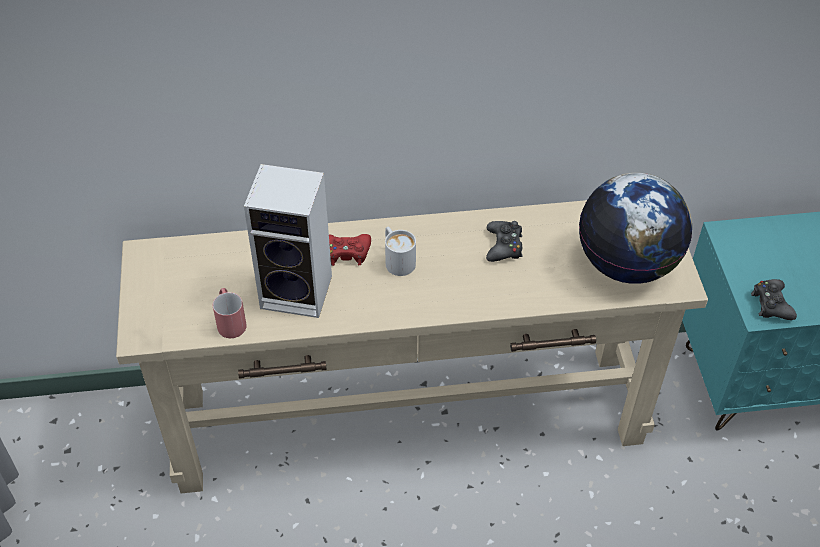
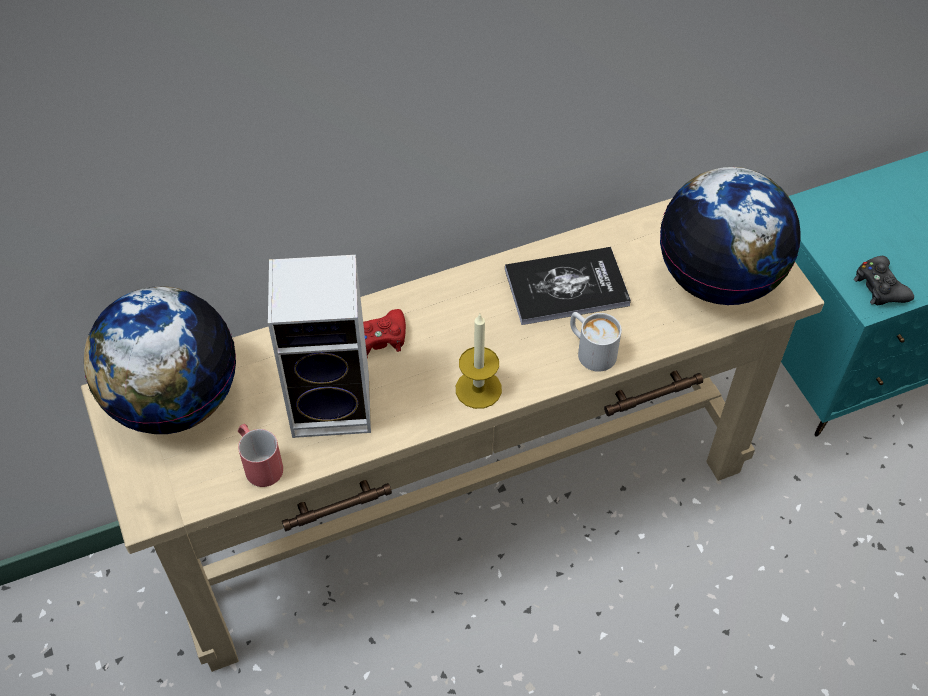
camera: 15 degrees left, 5 degrees up
(184, 265) = (173, 400): none -> globe
(397, 260) = (442, 334): white mug -> white mug (590, 350)
(410, 304) = (478, 389): none -> candle
(504, 246) = (566, 287): black game controller -> book

